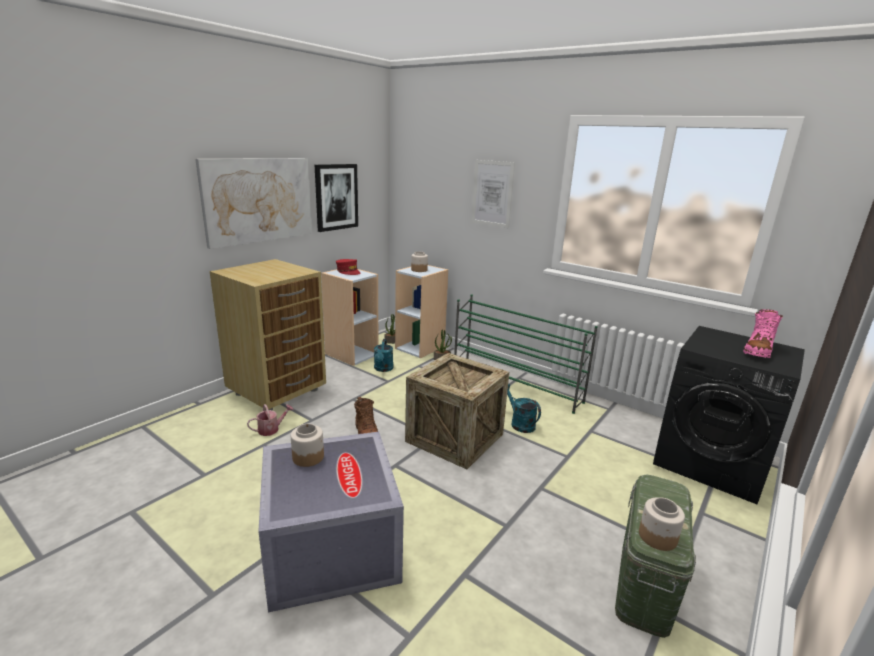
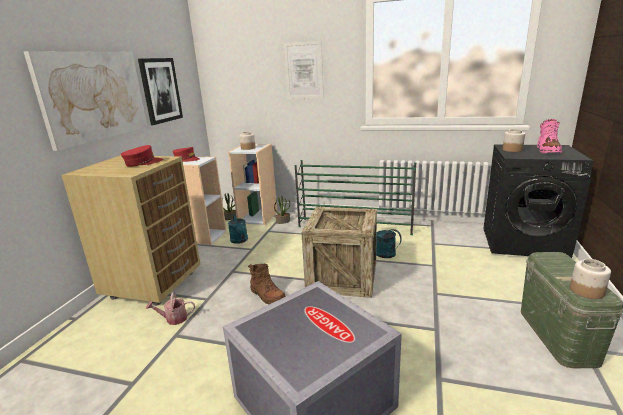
camera: 20 degrees left, 0 degrees up
(271, 429) = (173, 319): watering can -> watering can turned 135 degrees counterclockwise
(281, 272) = (143, 163): none -> red cap
(308, 457) = (277, 321): jar -> jar (512, 150)

